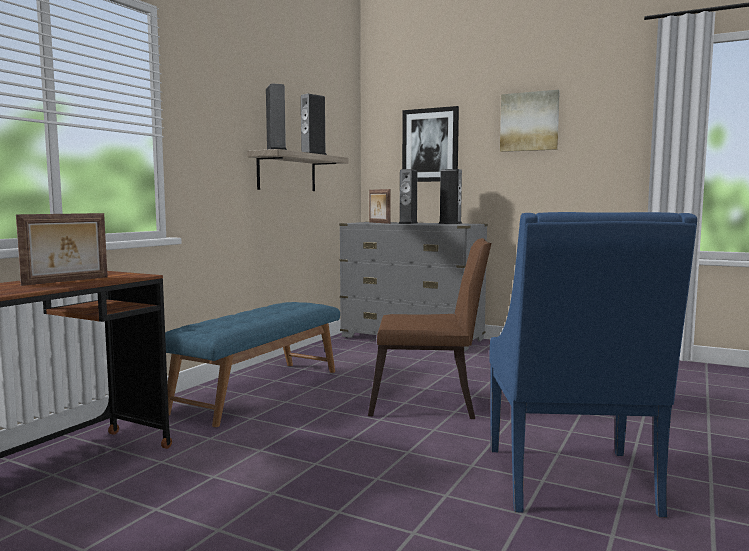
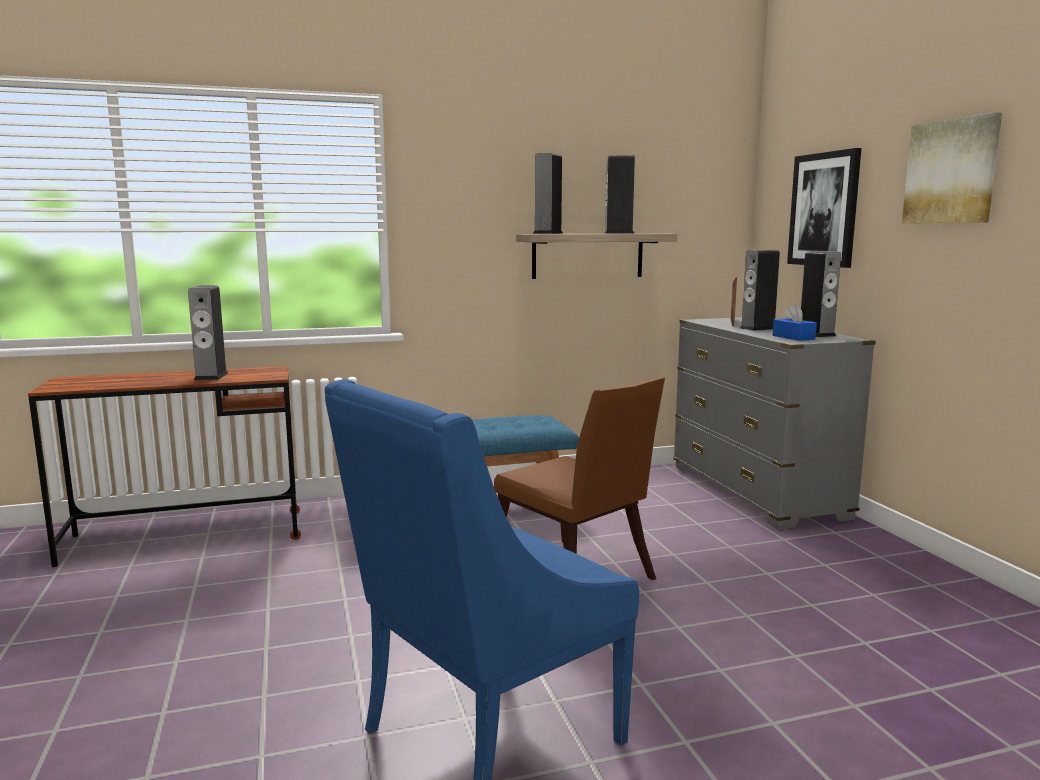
camera: 45 degrees right, 5 degrees up
(67, 281) = (211, 376): picture frame -> speaker
(449, 224) = (793, 337): none -> blue tissue box

